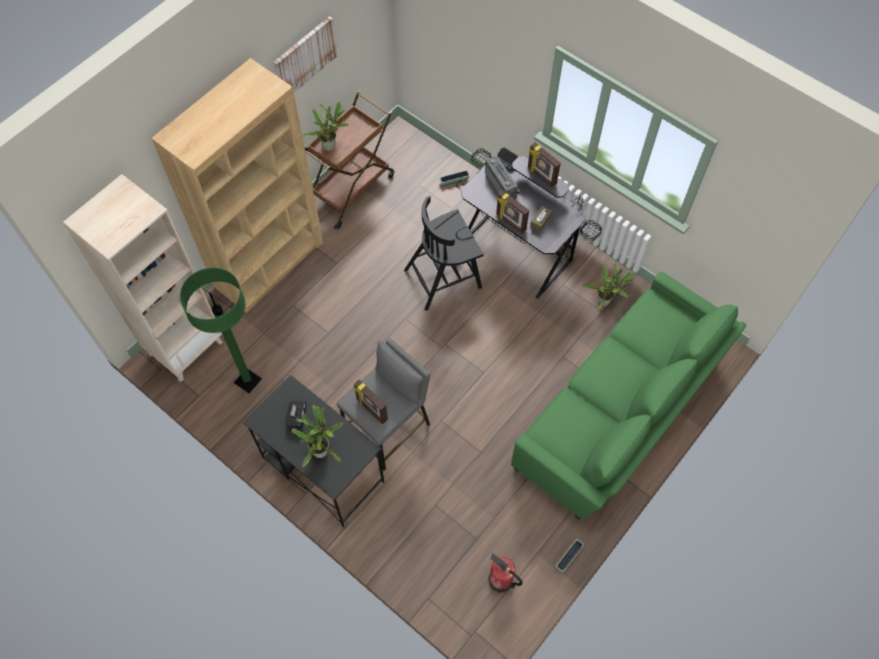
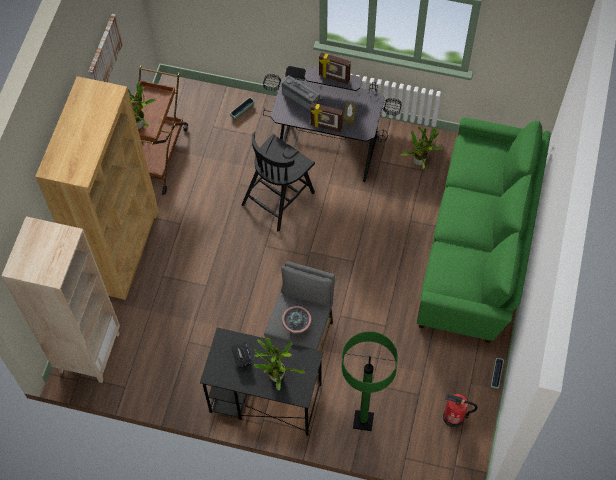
camera: 25 degrees left, 0 degrees up
(248, 381) = (160, 356): green floor lamp -> green floor lamp (363, 421)
(371, 410) = (297, 326): picture frame -> potted plant

